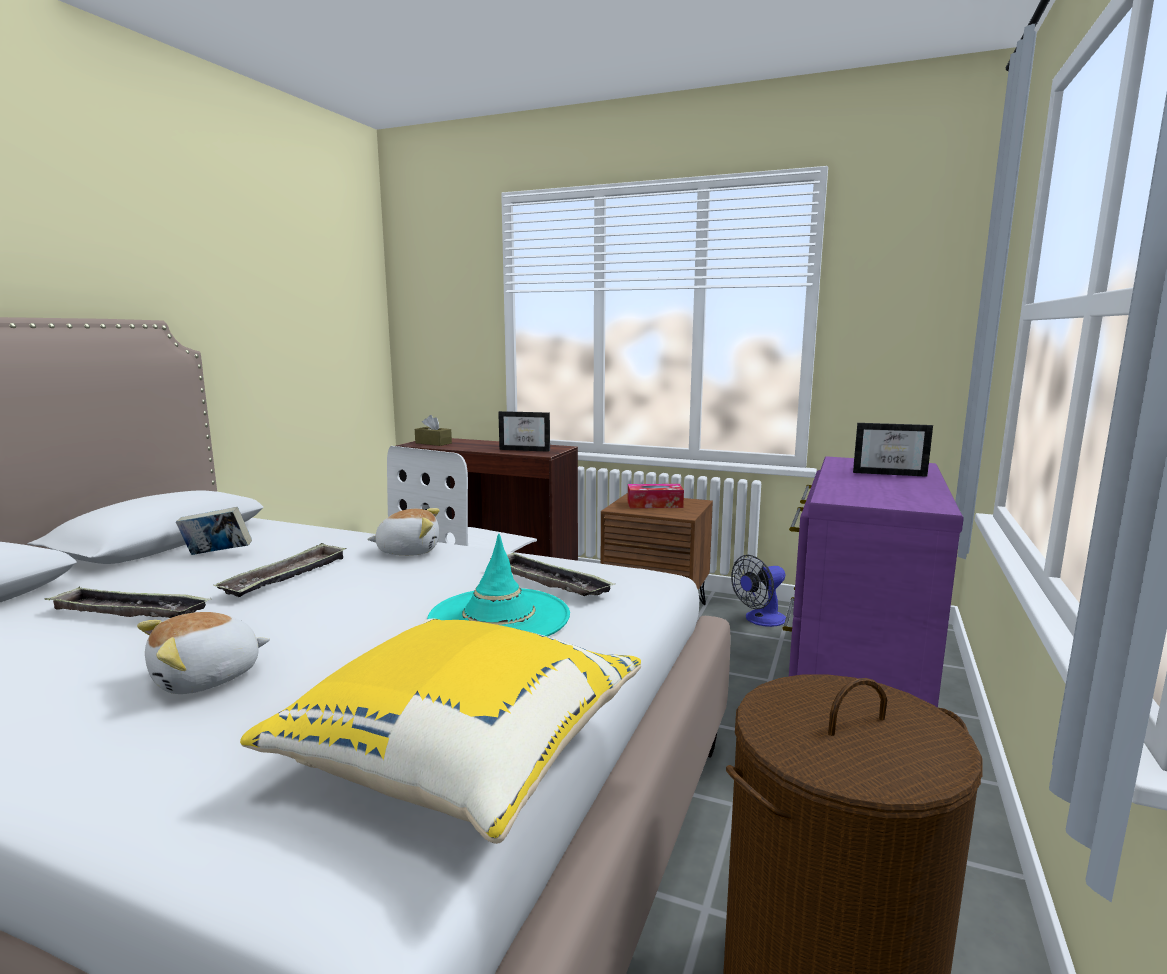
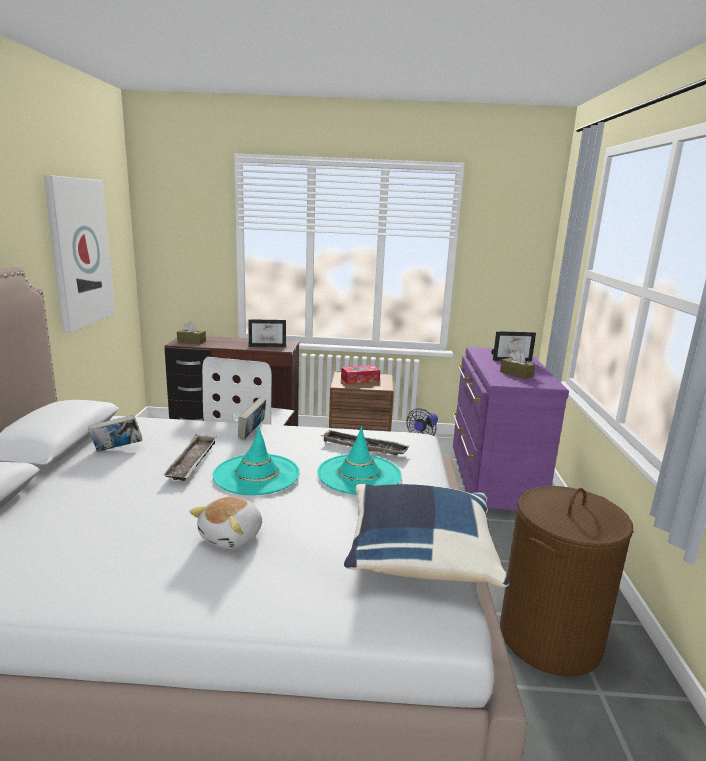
camera: 20 degrees left, 5 degrees up
(129, 612) = (116, 501): tray -> none
(287, 321) = (79, 253): none -> picture
(347, 600) = (256, 474): none -> turquoise hat
(408, 551) = (252, 433): plush toy -> book
(460, 755) = (419, 555): yellow pillow -> blue pillow
(877, 490) = (516, 374): none -> brown tissue box

